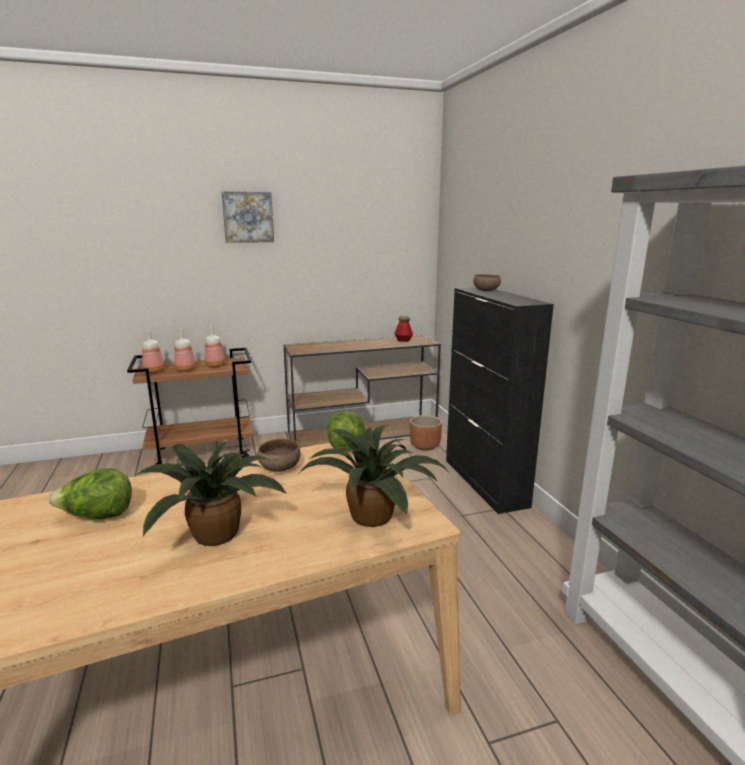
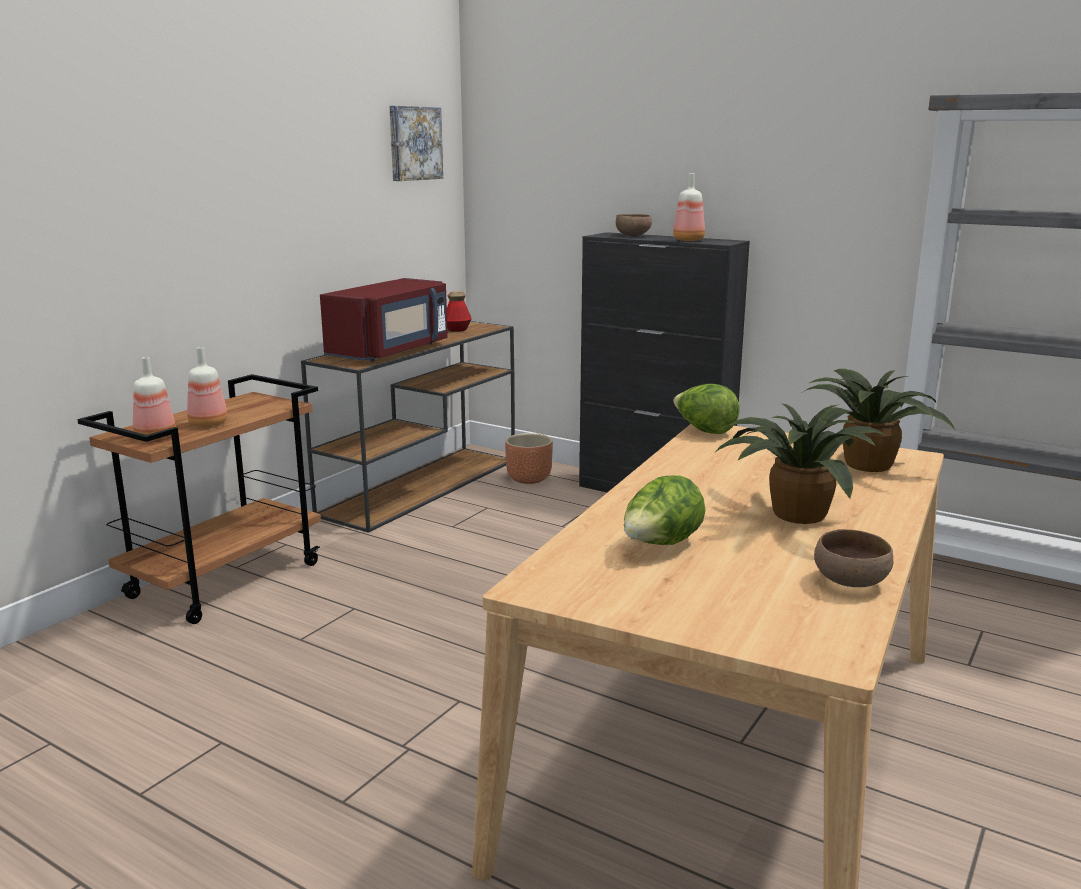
camera: 40 degrees left, 0 degrees up
(216, 365) = (243, 409): bottle -> bottle (688, 240)
(248, 217) = (238, 139): picture -> picture (414, 143)
(279, 468) = (702, 462): brown bowl -> brown bowl (851, 583)
(335, 347) = (391, 351): none -> red microwave

